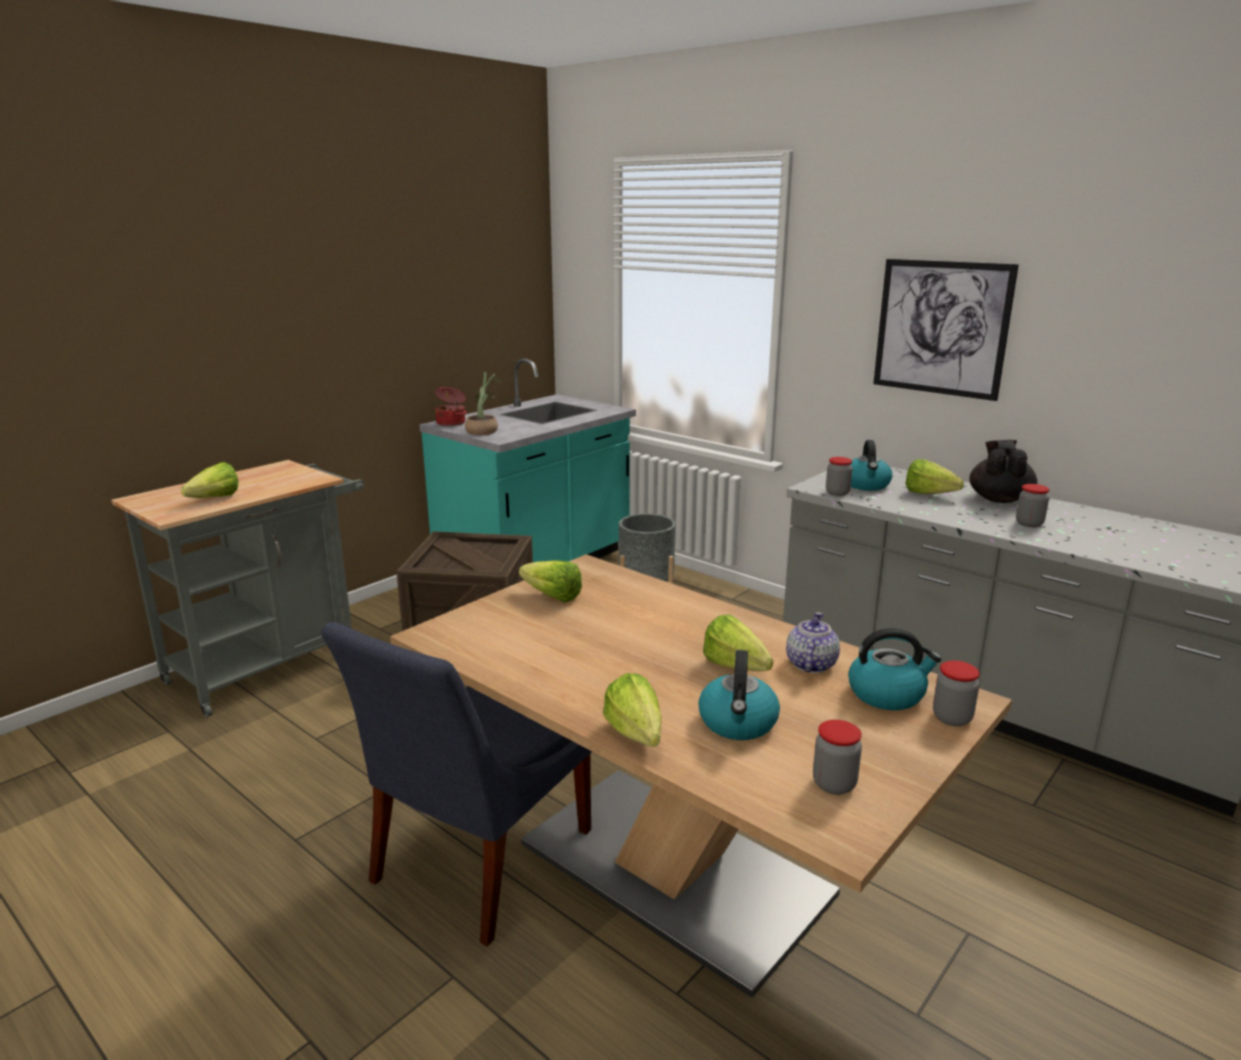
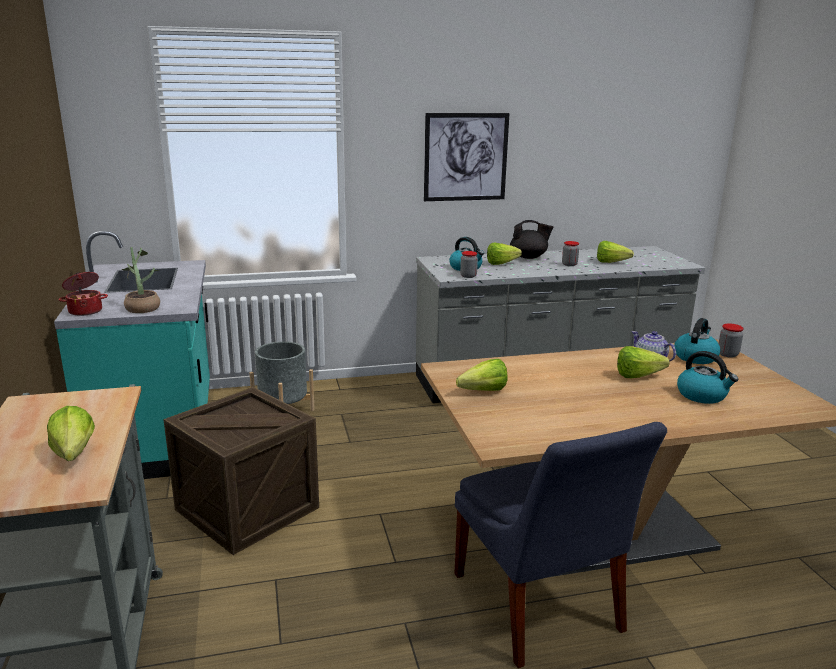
camera: 55 degrees left, 0 degrees up
(637, 739) = (703, 423): lettuce -> lettuce (614, 263)
(834, 784) = (774, 395): jar -> none
(999, 499) = (529, 257): black teapot -> black teapot turned 135 degrees clockwise

